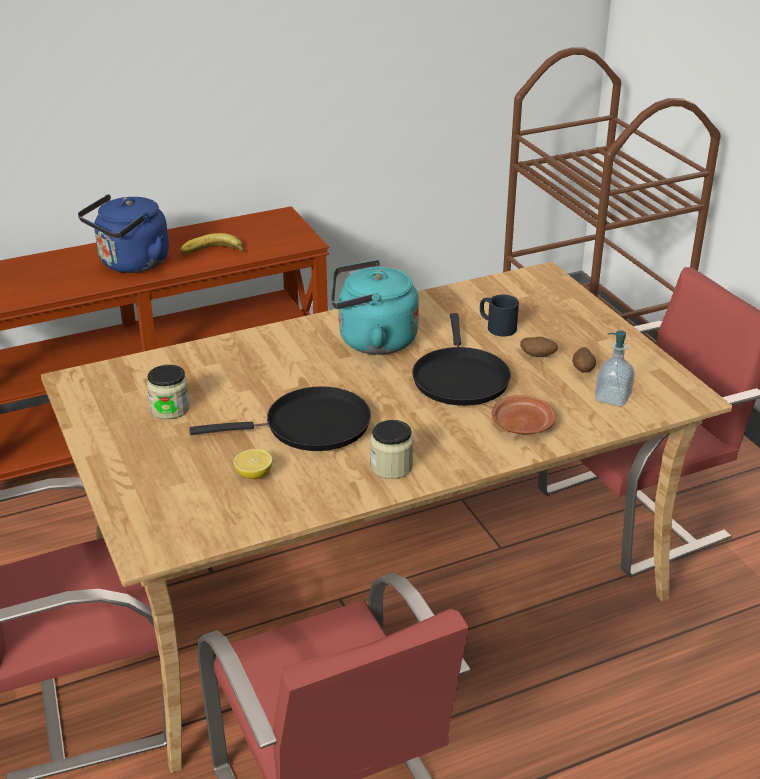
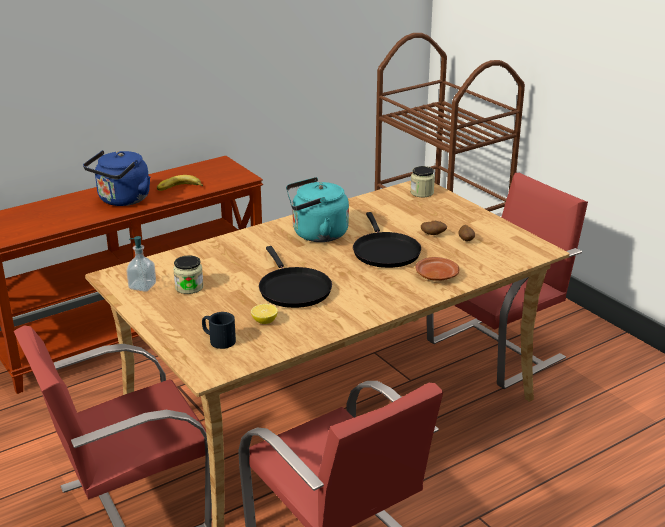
camera: 10 degrees left, 5 degrees down
(310, 426) = (293, 289): black frying pan -> black frying pan turned 90 degrees clockwise
(391, 467) = (357, 308): jar -> jar (422, 193)
(496, 326) = (399, 219): black mug -> black mug (218, 340)
(612, 398) = (491, 255): soap dispenser -> soap dispenser (142, 286)

